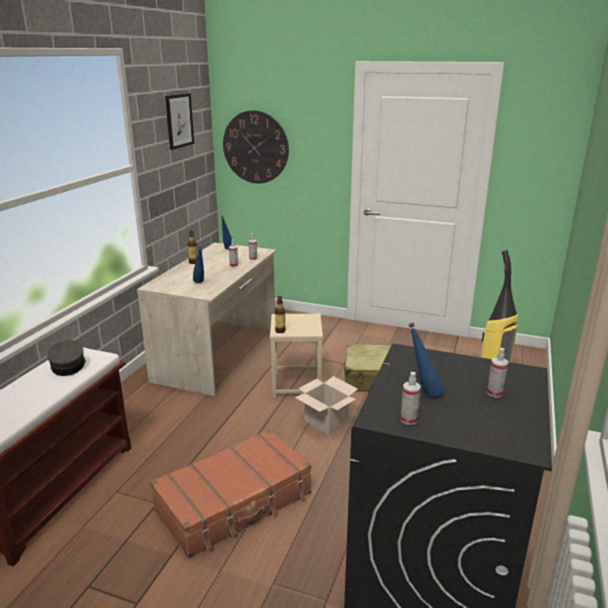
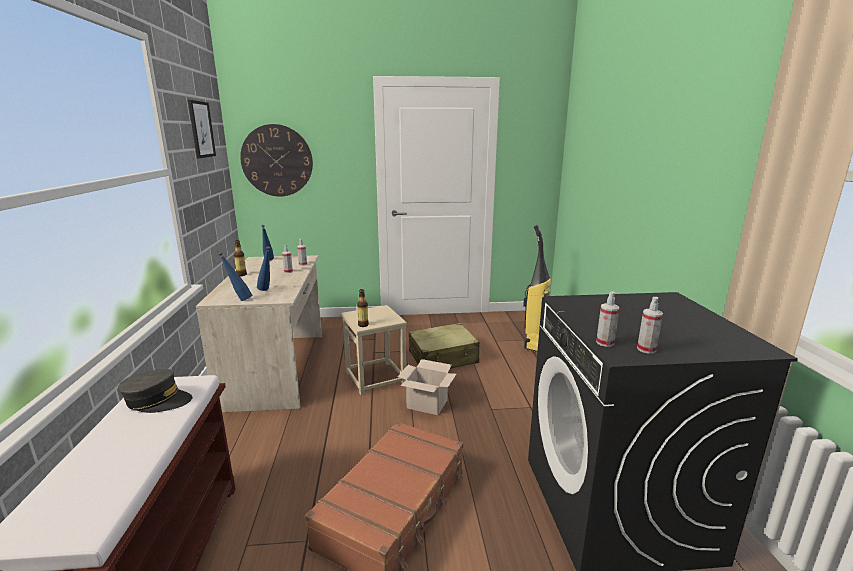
camera: 25 degrees left, 5 degrees down
(68, 365) = (157, 400): grey cap -> grey cap turned 135 degrees clockwise
(422, 393) = (623, 326): blue bottle -> blue bottle (239, 300)
(495, 393) = (673, 315): spray bottle -> spray bottle (605, 343)

